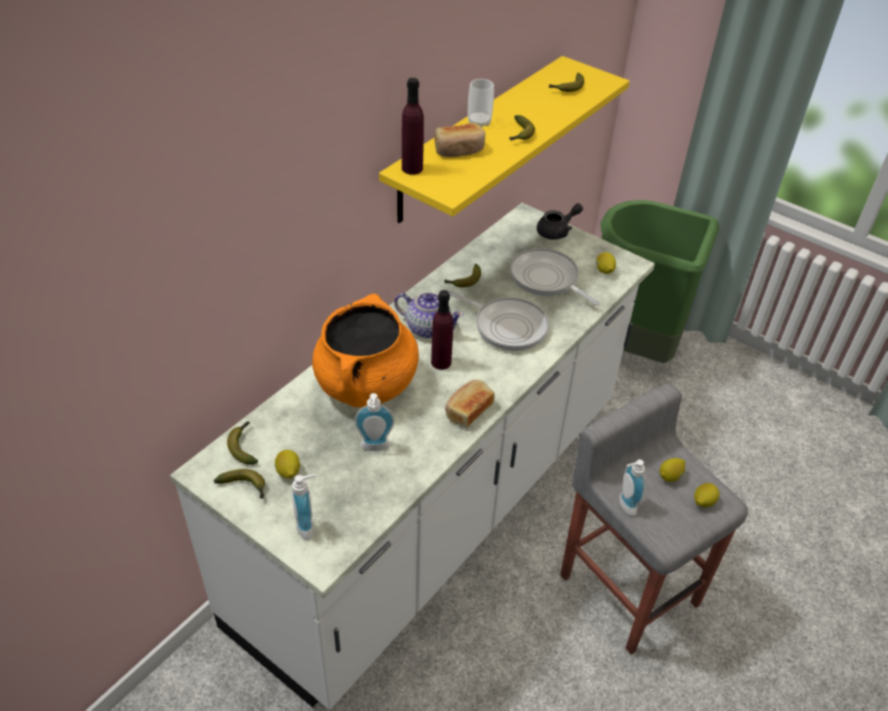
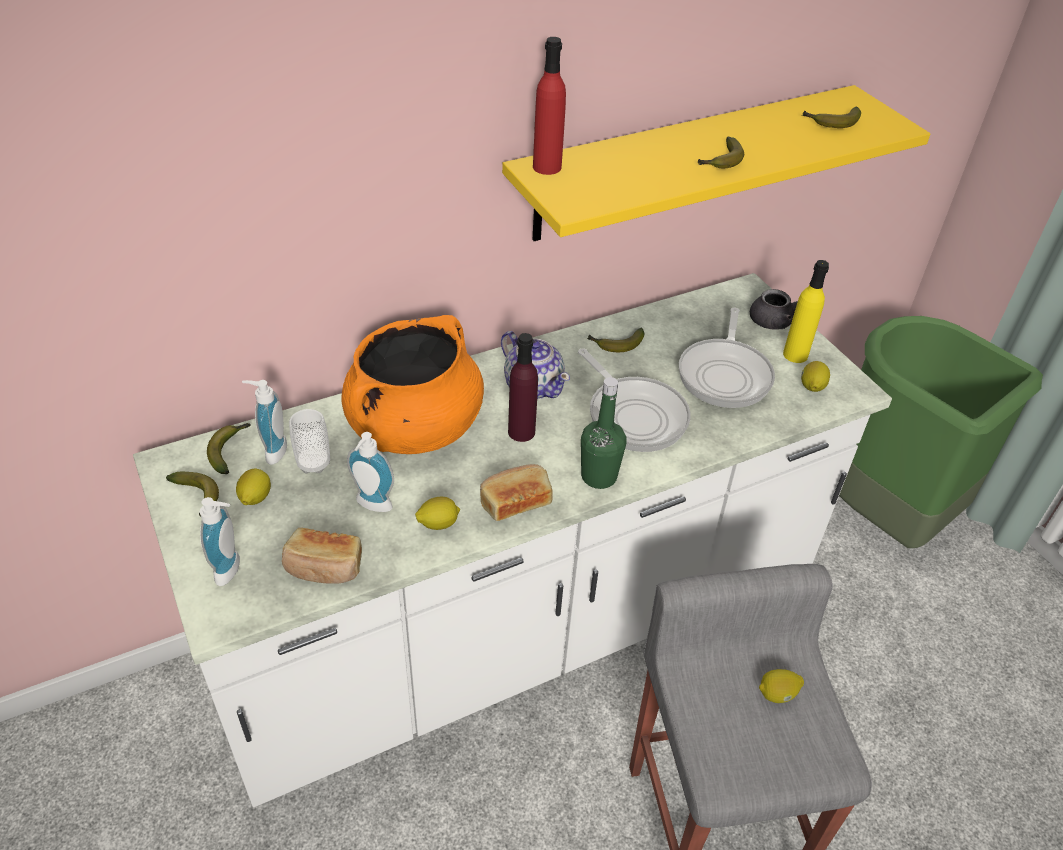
camera: 25 degrees right, 0 degrees up
(412, 168) = (547, 167): purple bottle -> red bottle
(459, 150) = (624, 161): bread -> bread (324, 567)
(479, 123) = (677, 136): cup -> cup (314, 463)
(510, 375) = (599, 476): none -> green bottle
(547, 279) = (725, 374): frying pan -> frying pan turned 150 degrees counterclockwise
(581, 252) = (795, 354): none -> yellow bottle
(624, 506) = (688, 708): soap dispenser -> soap dispenser (272, 451)
(703, 502) = (806, 749): lemon -> lemon (438, 523)

